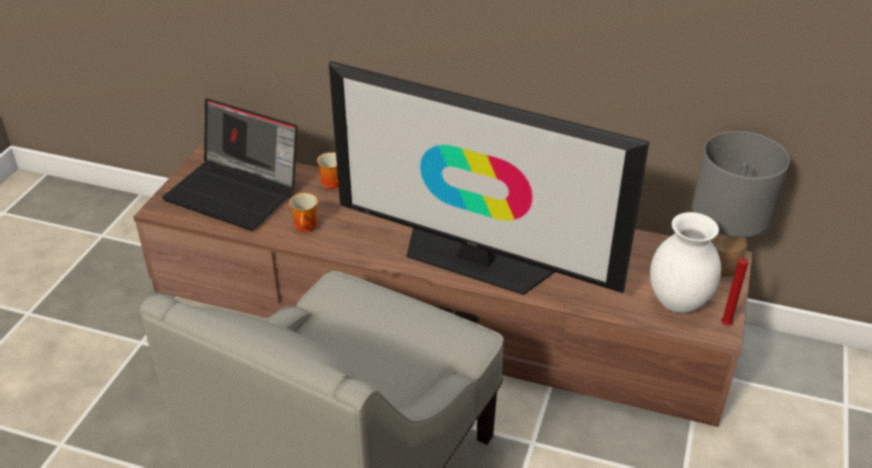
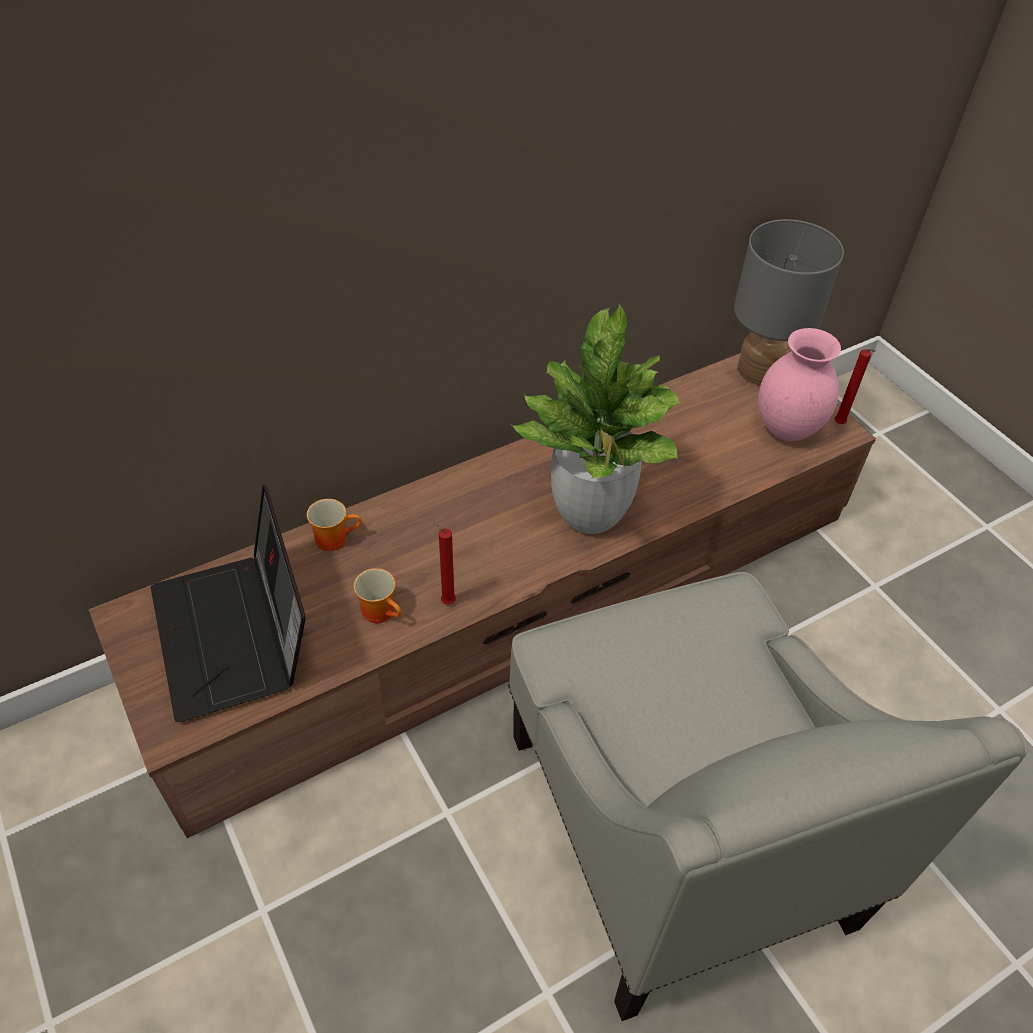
camera: 50 degrees left, 10 degrees up
(236, 192) = (236, 635): laptop -> laptop turned 90 degrees clockwise
(341, 243) = (446, 601): none -> red candle
(475, 259) = (590, 514): television -> potted plant
(678, 302) = (786, 429): white vase -> pink vase

